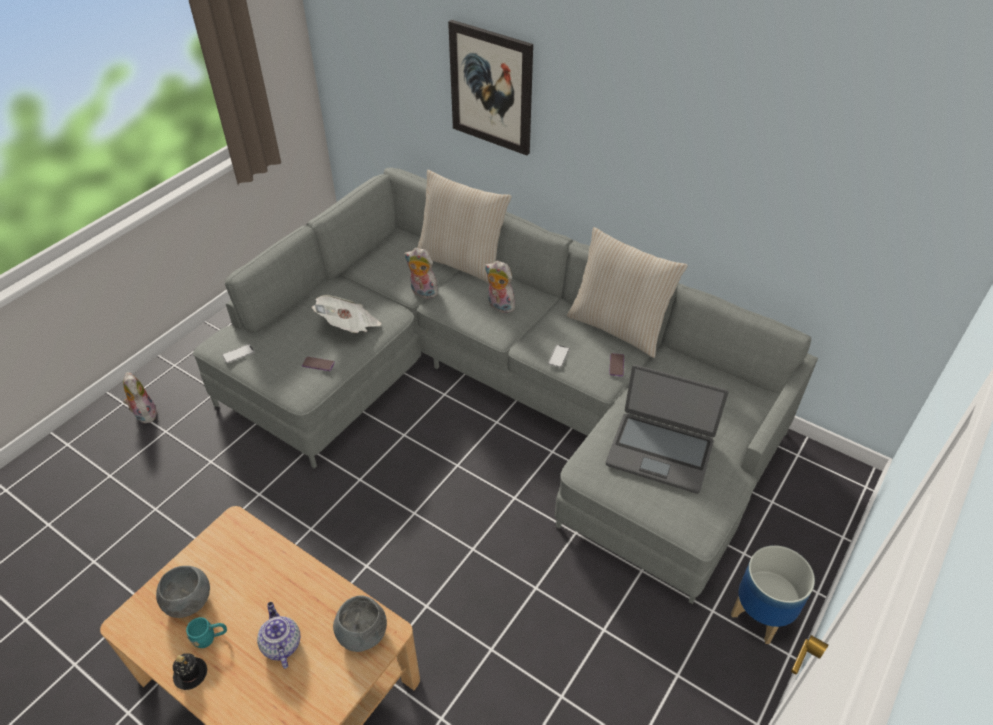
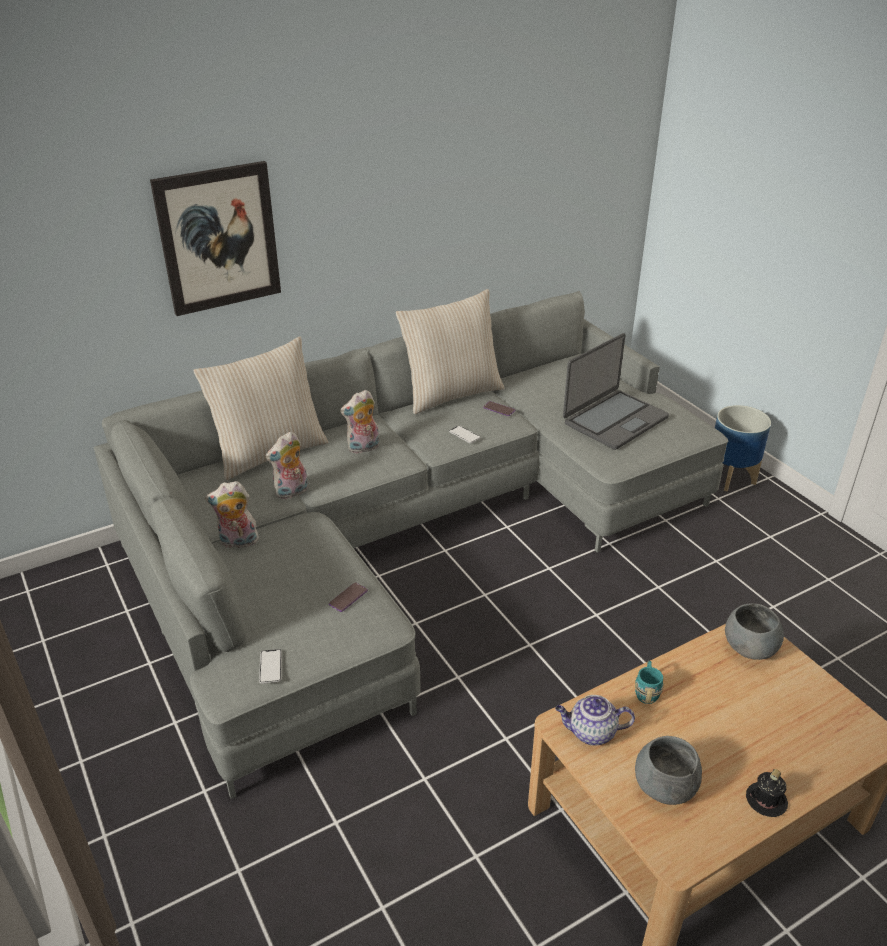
camera: 65 degrees left, 10 degrees down
(144, 413) = (179, 894): plush toy -> plush toy (237, 542)
(210, 638) = (722, 774): turquoise mug -> turquoise mug (646, 691)
(281, 644) = (746, 713): teapot -> teapot (591, 733)
(349, 326) = (302, 558): newspaper -> none

